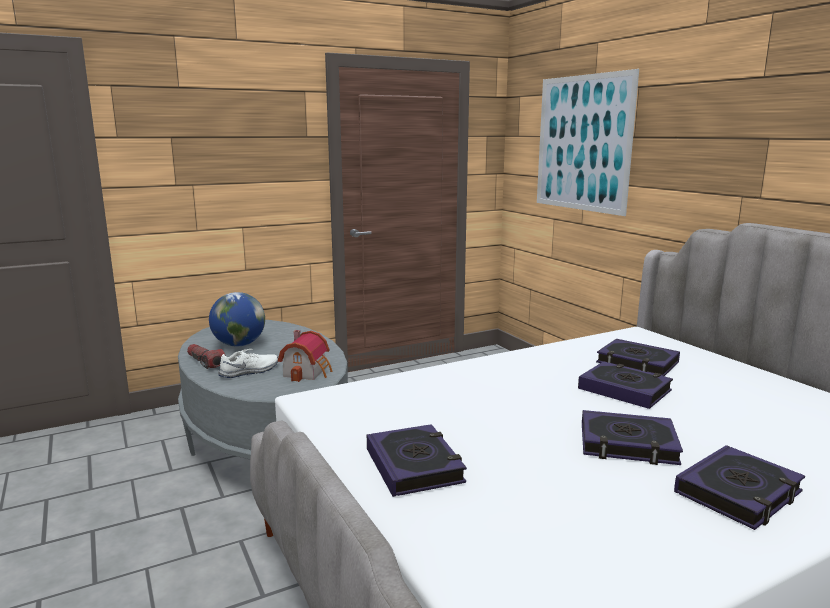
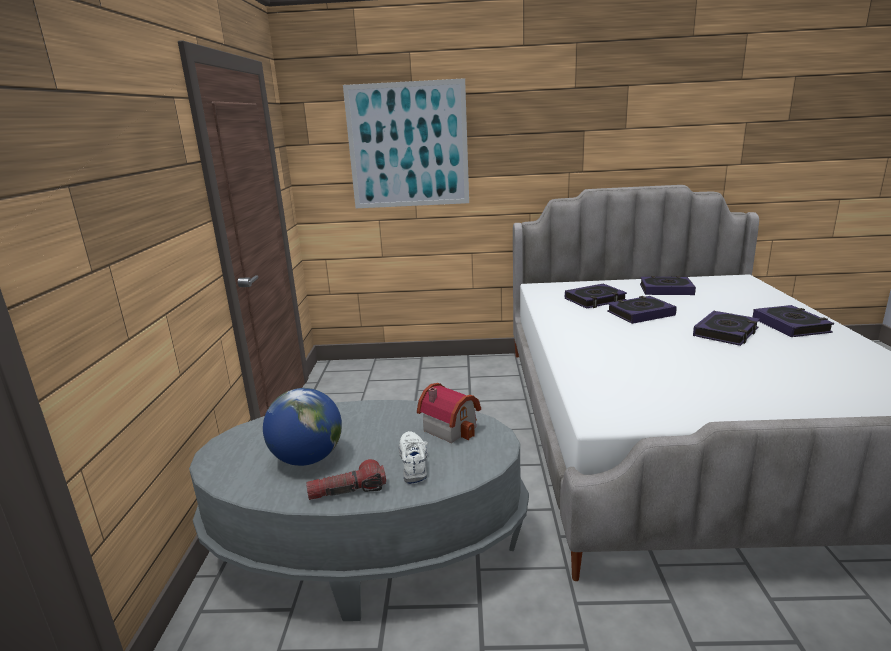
camera: 60 degrees left, 5 degrees up
(414, 466) = (750, 397): book -> book (666, 290)

